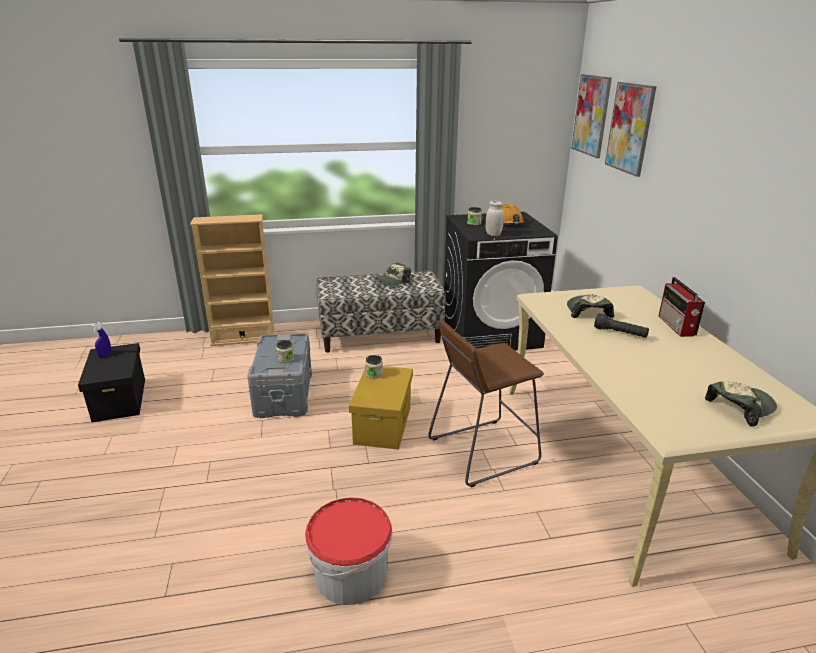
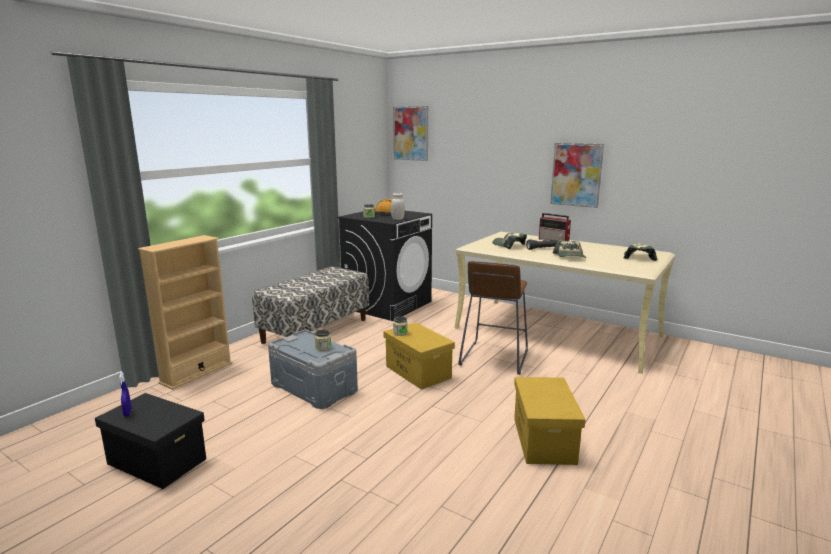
camera: 45 degrees left, 10 degrees down
(351, 573) = (543, 439): bucket -> yellow storage box
(392, 281) = (318, 277): cap -> cap (570, 256)
(630, 128) = (456, 136): picture -> picture (576, 174)

